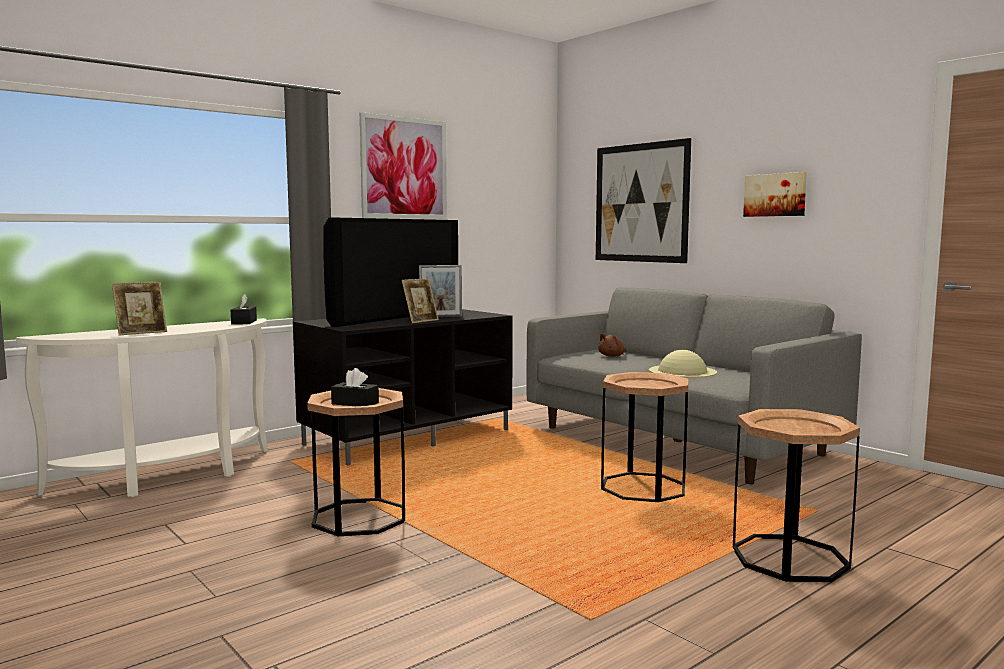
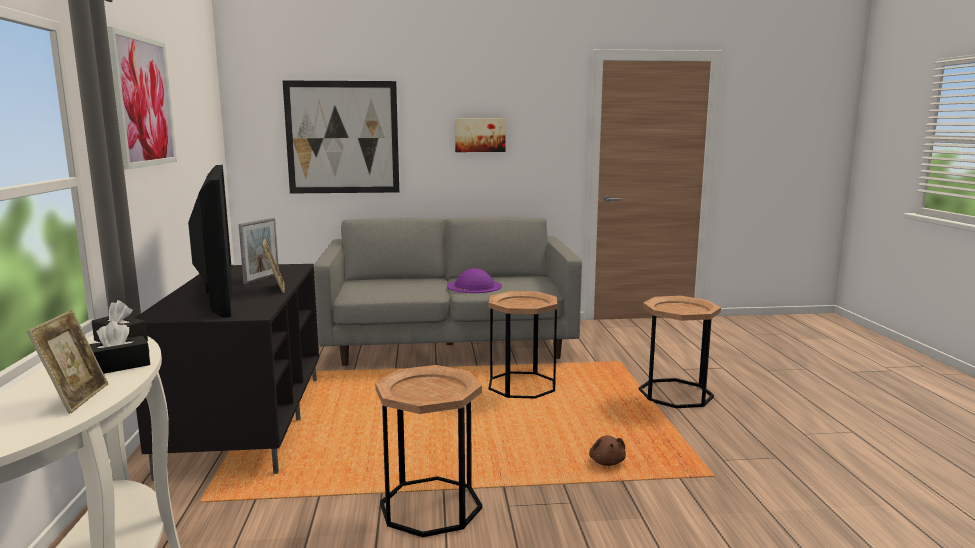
camera: 55 degrees left, 5 degrees up
(355, 403) = (429, 390): black tissue box -> black tissue box (118, 366)
(612, 356) = (385, 285): brown plush toy -> brown plush toy (607, 462)
(682, 371) = (474, 286): beige hat -> purple hat

